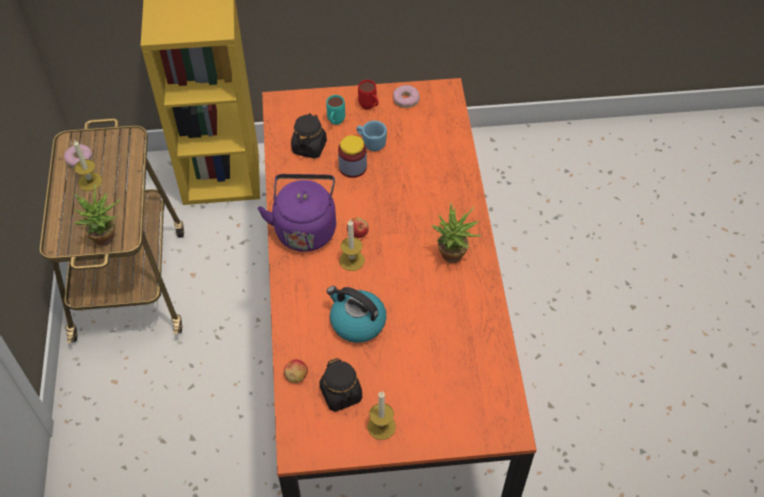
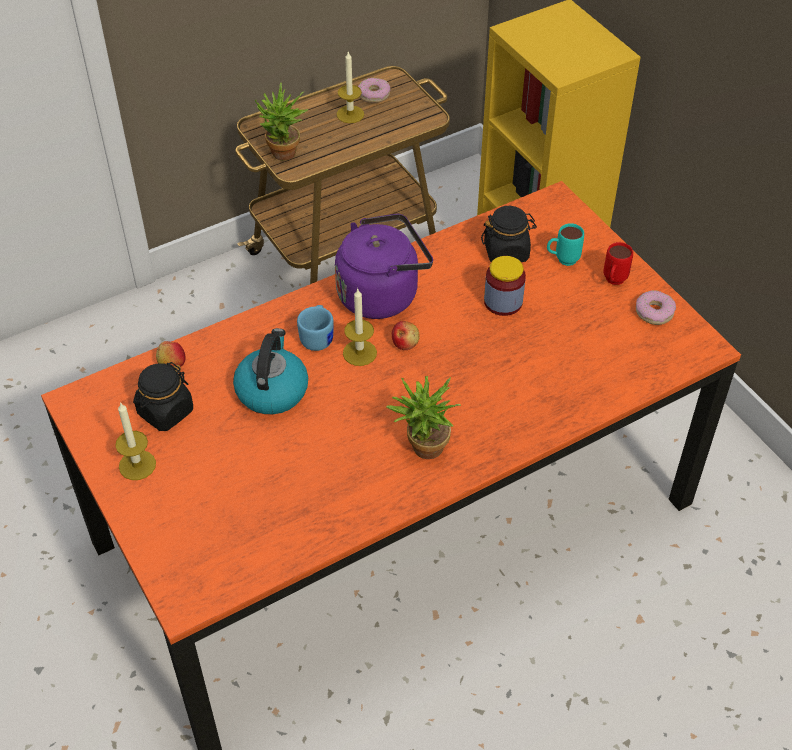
camera: 65 degrees right, 5 degrees down
(371, 142) = (555, 304): blue mug -> blue mug (318, 337)

